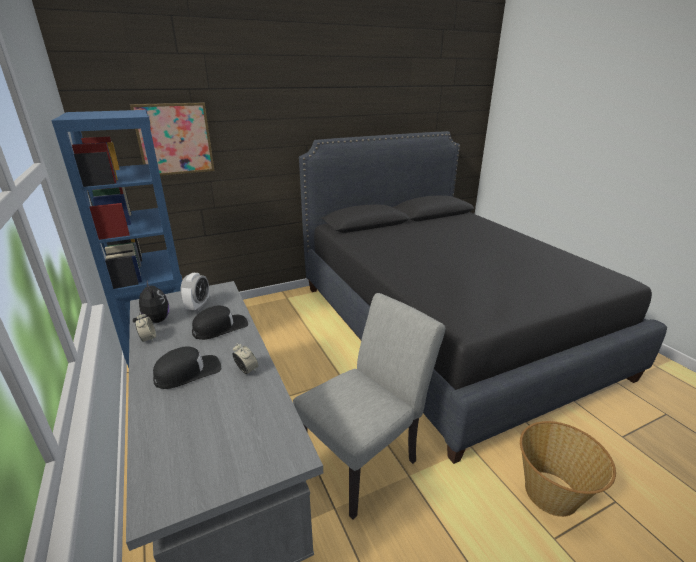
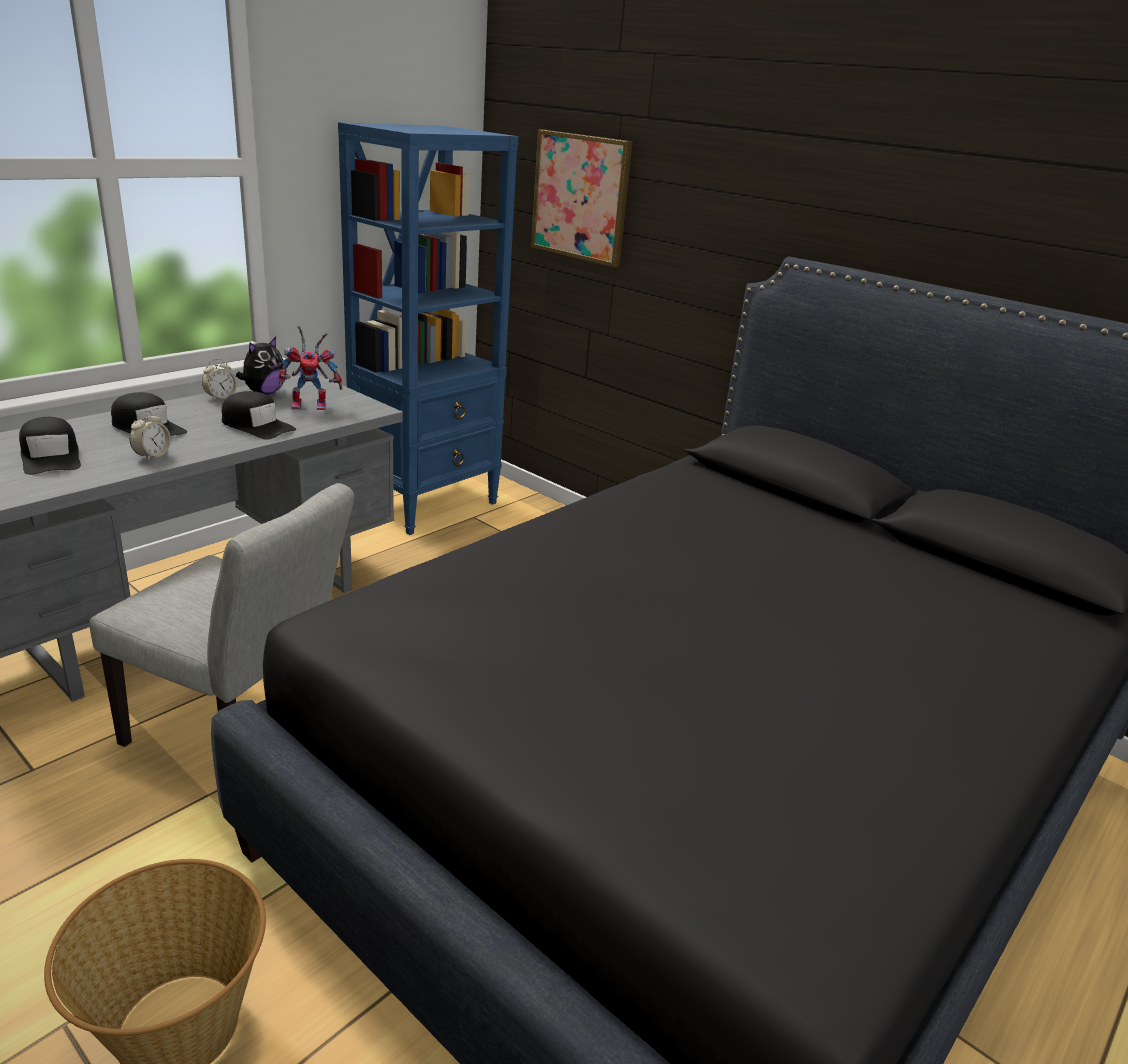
camera: 65 degrees right, 0 degrees up
(198, 306) = (312, 405): alarm clock -> toy robot
(217, 420) = (51, 457): none -> black cap

